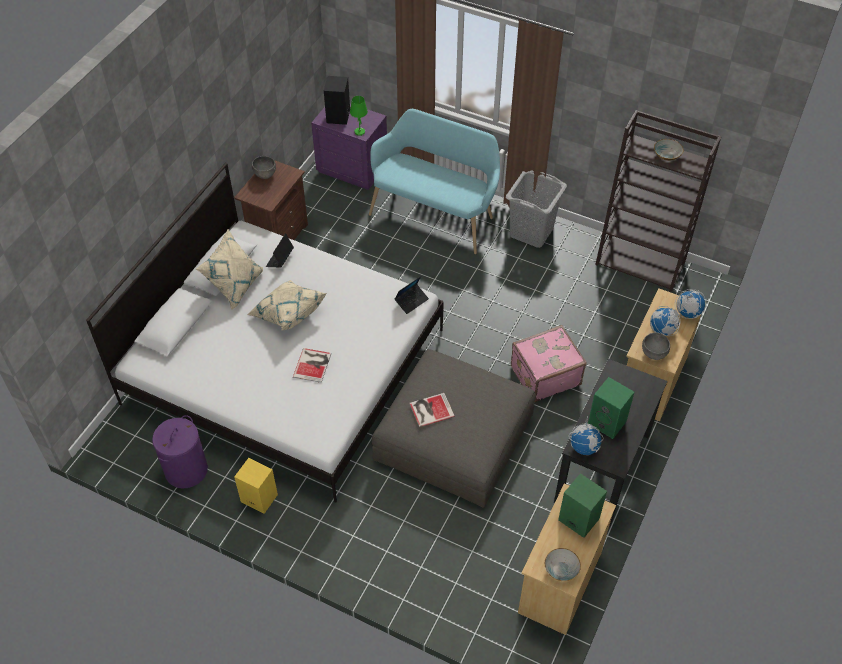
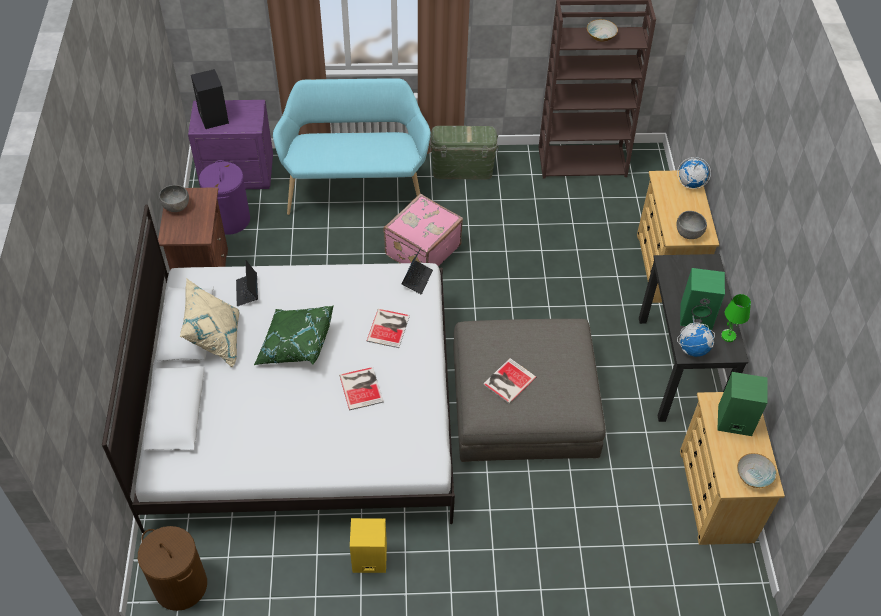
camera: 30 degrees left, 0 degrees up
(121, 453) = (180, 585): none -> brown laundry basket
(186, 470) = (268, 567): purple laundry basket -> purple laundry basket (229, 219)
(287, 313) = (295, 345): beige pillow -> green pillow
(359, 131) = (248, 125): green table lamp -> green table lamp (728, 335)
(365, 329) = (389, 327): none -> book
(532, 232) = (462, 169): grey laundry basket -> green storage box
(544, 375) = (567, 303): pink suitcase -> pink suitcase (421, 250)
(662, 330) = (680, 209): globe -> none

